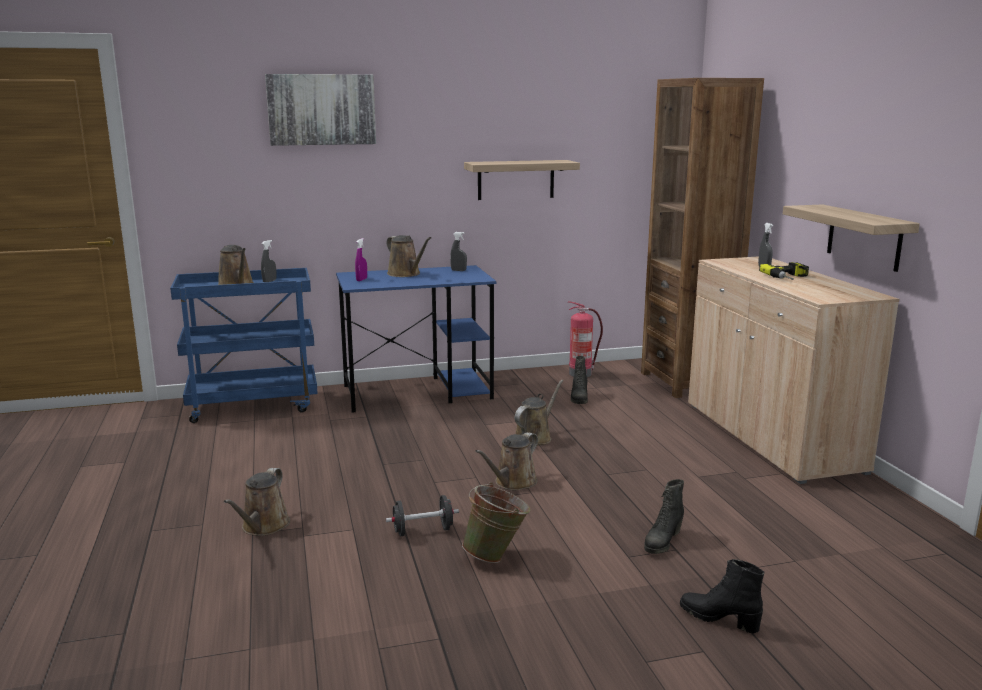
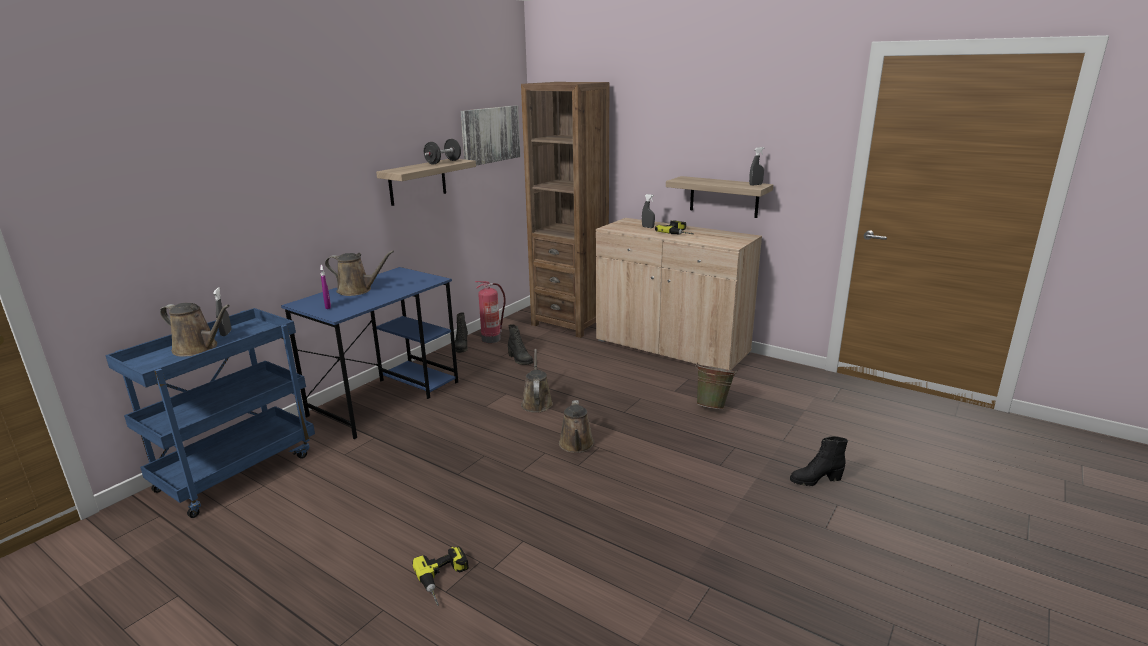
camera: 40 degrees left, 5 degrees up
(263, 527) = (445, 580): brown watering can -> power drill
(321, 109) = (238, 133): picture -> picture (490, 135)
(423, 531) = (575, 514): black dumbbell -> black dumbbell (443, 162)
(458, 270) = (397, 275): grey spray bottle -> grey spray bottle (755, 184)
(496, 556) = (650, 506): green bucket -> green bucket (713, 406)
(662, 542) = (721, 445): black boot -> black boot (461, 347)

